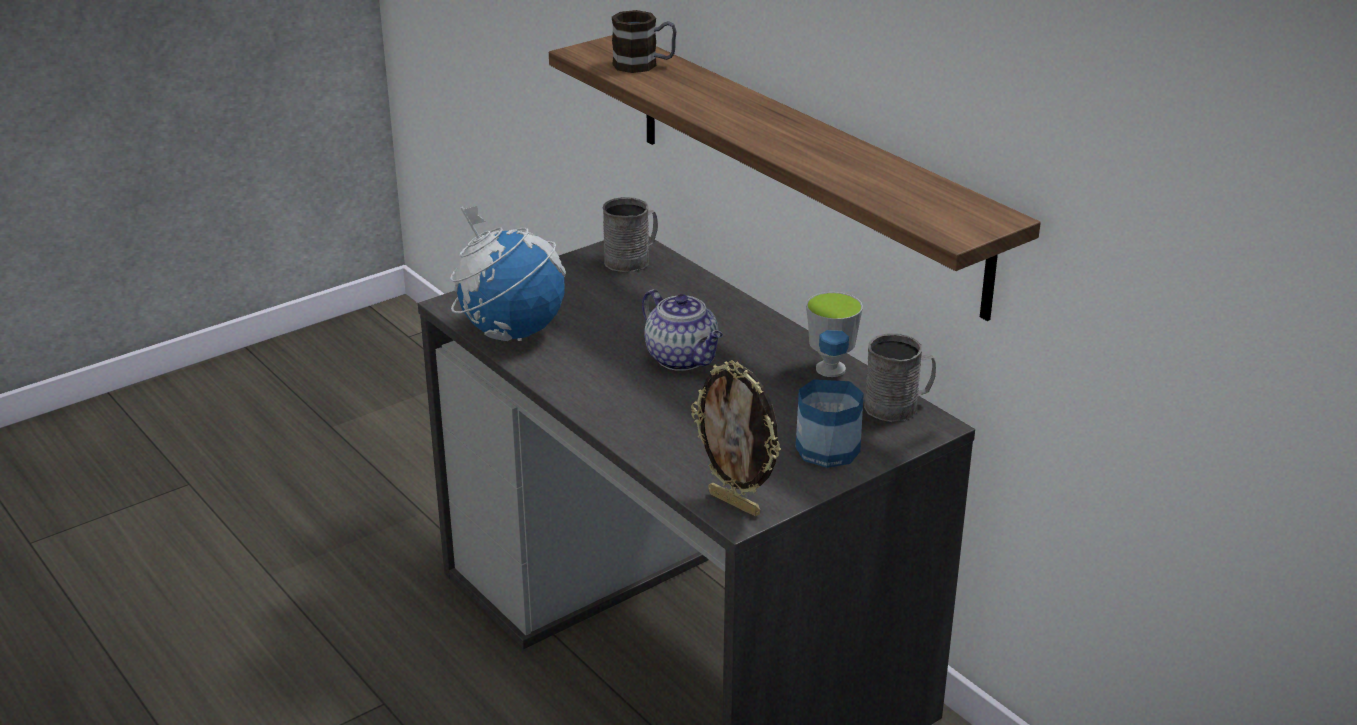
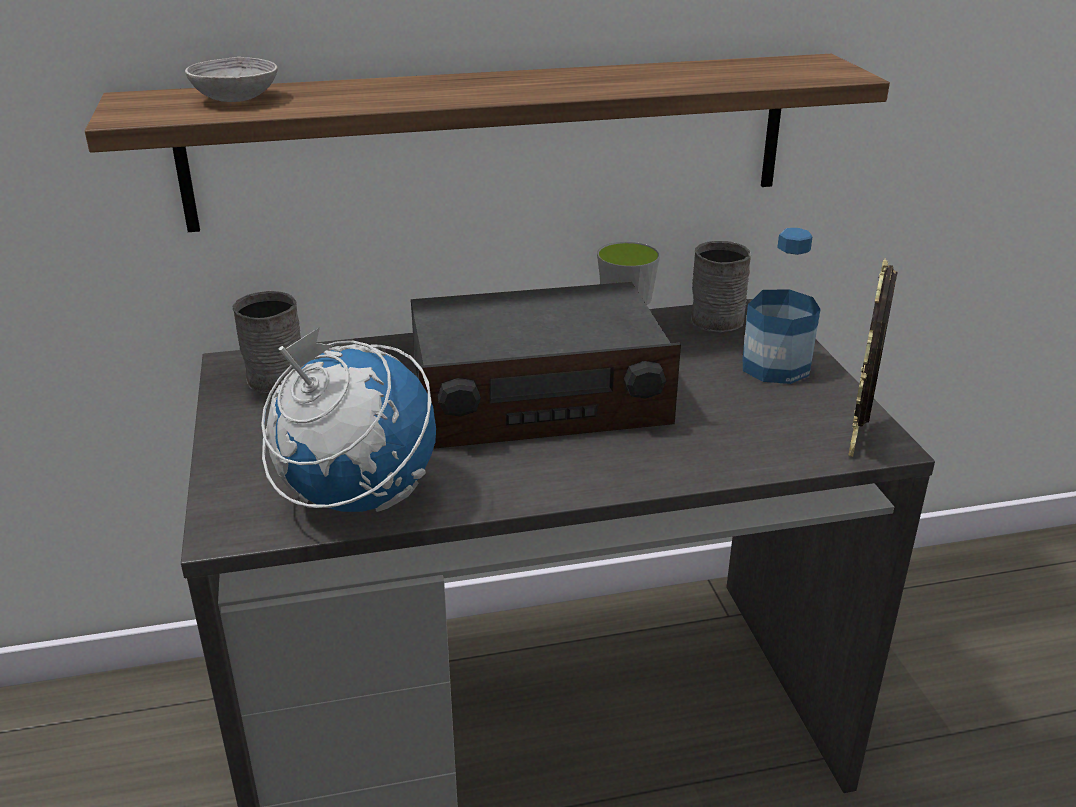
camera: 65 degrees left, 0 degrees up
(644, 65) = (236, 99): mug -> grey bowl
(683, 359) = (537, 397): teapot -> radio
(735, 503) = (857, 440): picture frame -> picture frame turned 135 degrees clockwise

